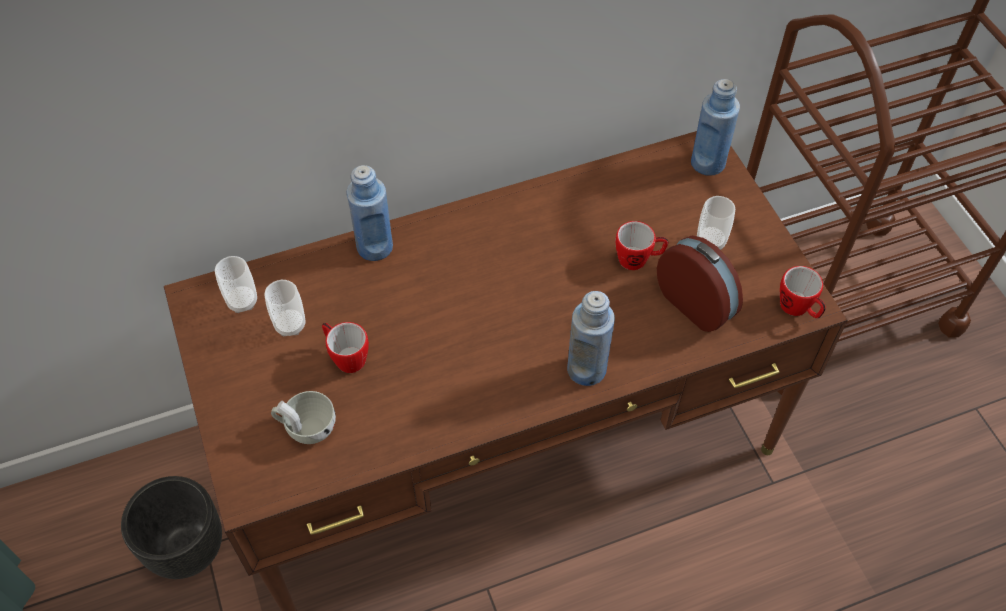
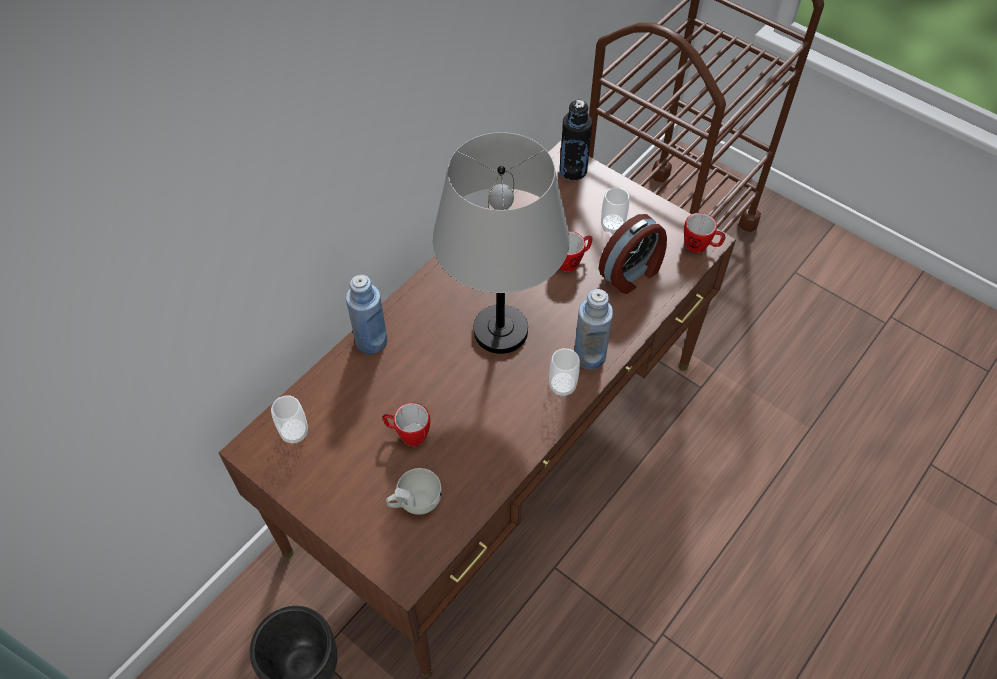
camera: 30 degrees left, 0 degrees up
(290, 325) = (347, 432): cup -> cup (562, 386)
(509, 298) = (500, 331): none -> grey table lamp
(696, 303) = (632, 273): alarm clock -> alarm clock turned 120 degrees clockwise
(708, 163) = (573, 170): blue bottle -> black bottle

